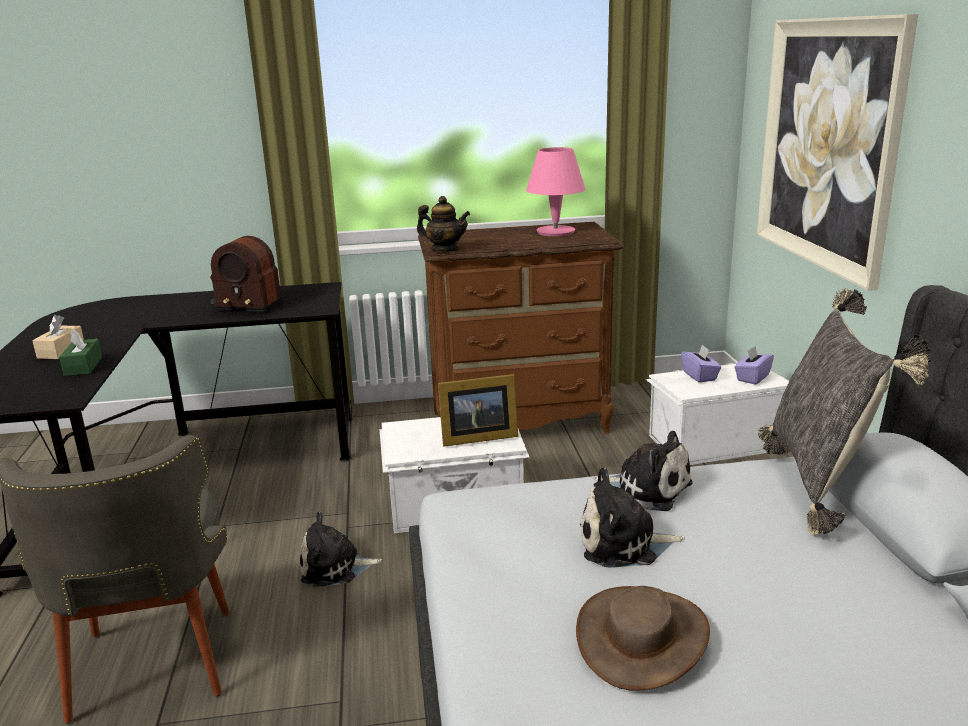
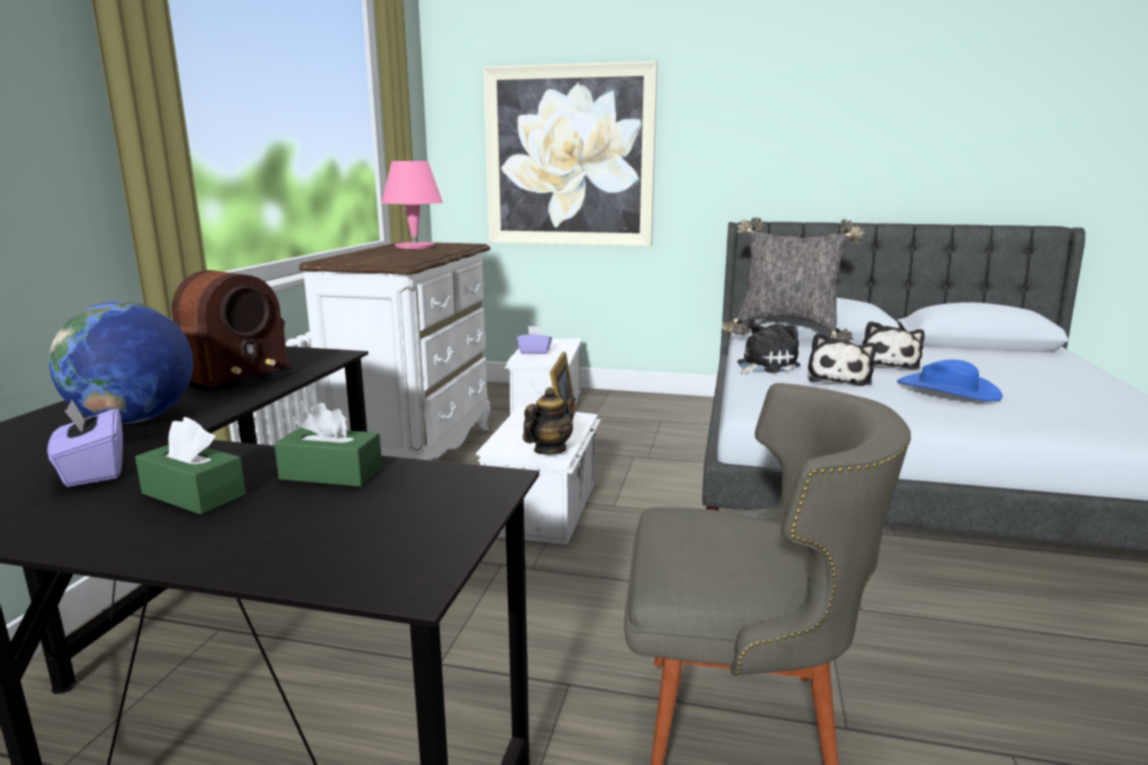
camera: 70 degrees left, 5 degrees down
(61, 351) = (194, 494): beige tissue box -> green tissue box
(169, 311) = (134, 420): none -> globe
(335, 568) = (608, 584): plush toy -> plush toy (888, 363)
(444, 249) = (402, 262): teapot -> teapot (549, 450)
(521, 423) = (420, 454): brown dresser -> white dresser
(642, 637) = (947, 390): brown hat -> blue hat
(752, 378) = (558, 343): purple tissue box -> purple tissue box (93, 471)

